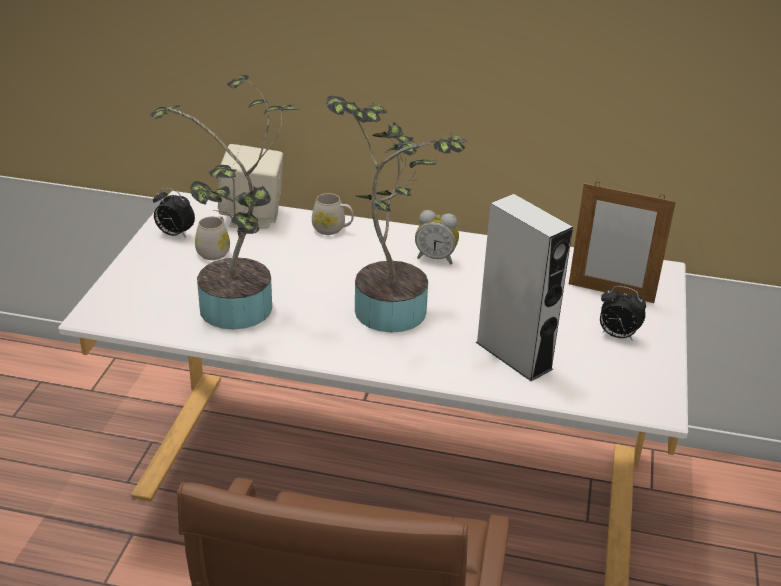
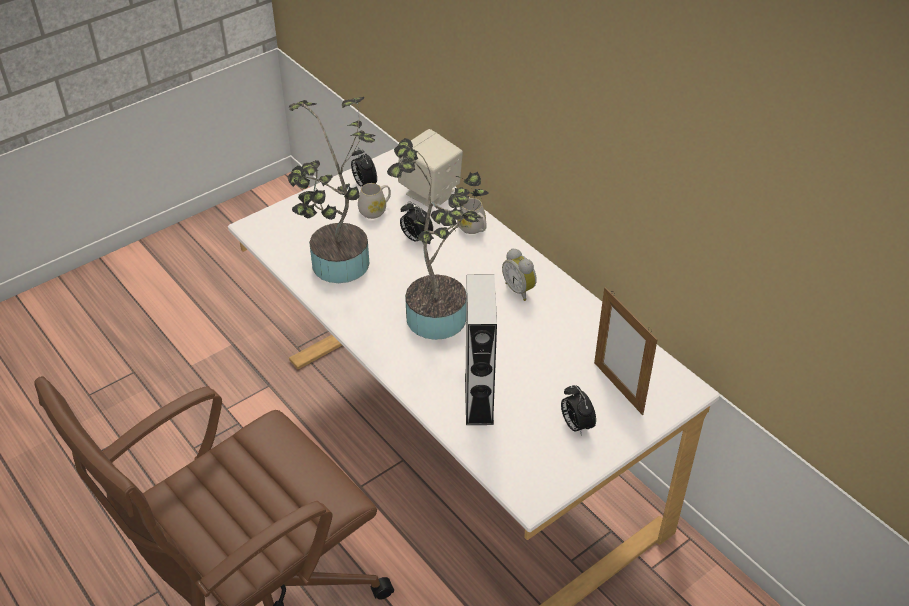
camera: 40 degrees right, 10 degrees up
(286, 257) = (416, 238): none -> alarm clock

